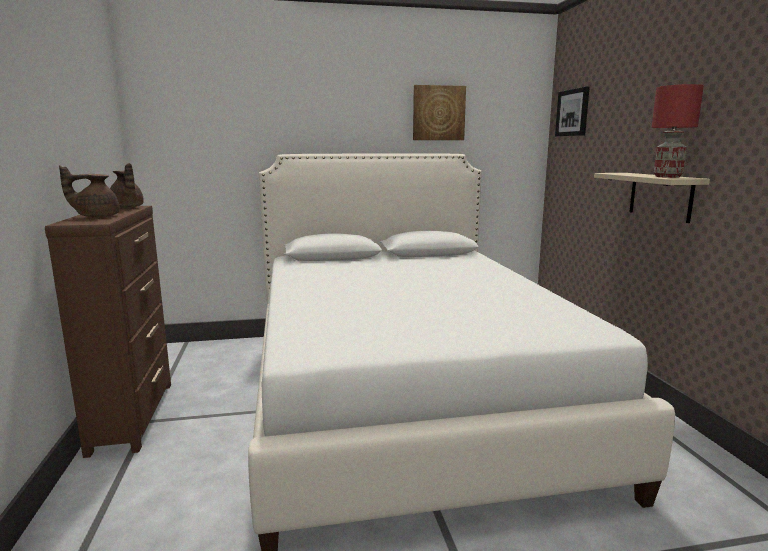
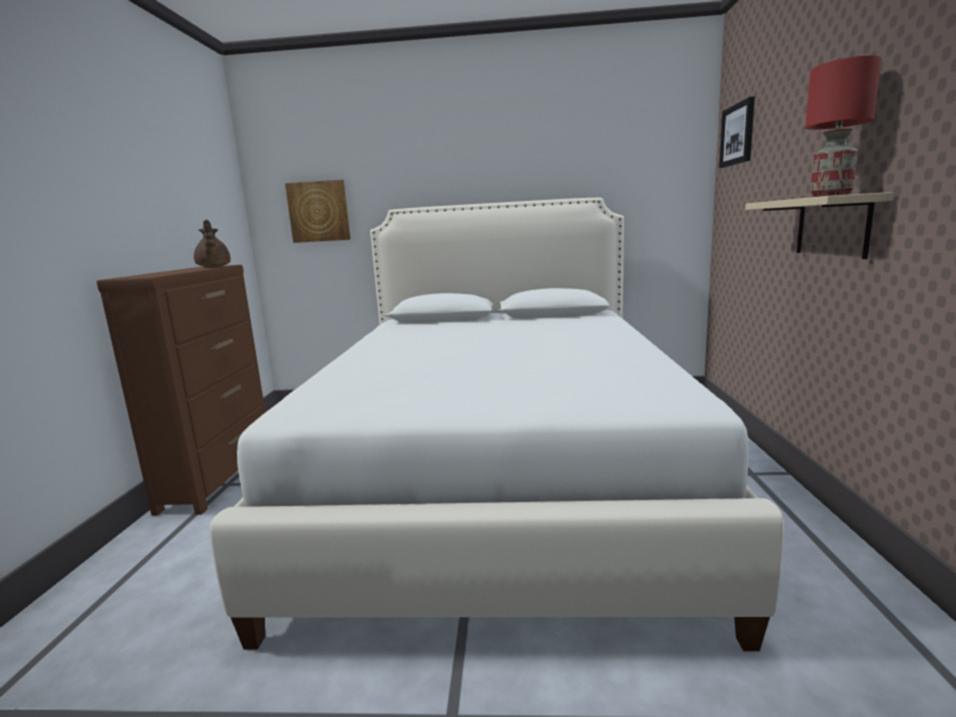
camera: 15 degrees right, 0 degrees up
(96, 216) = (163, 273): brown teapot -> none
(438, 113) = (571, 151): picture -> picture (319, 211)

